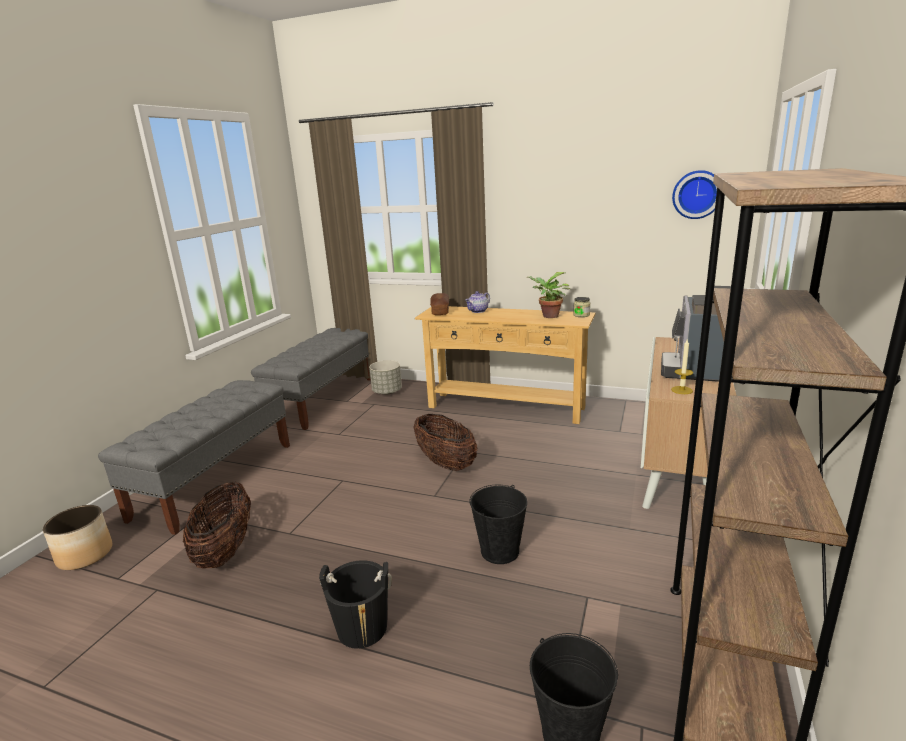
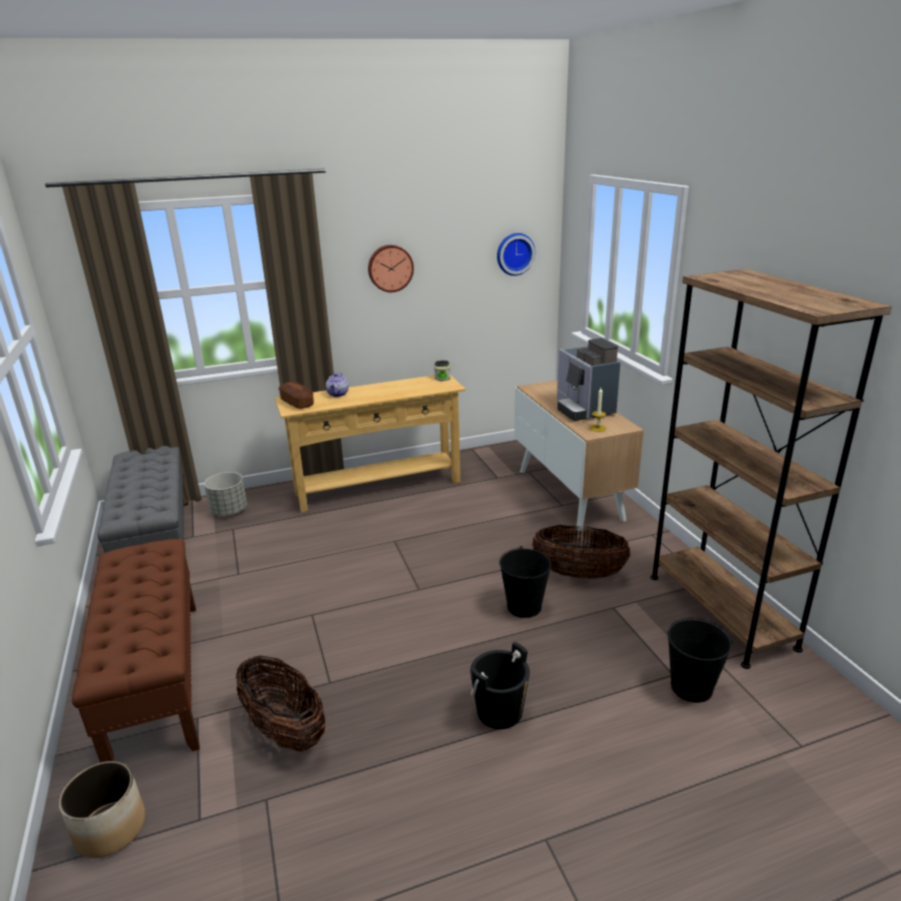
camera: 40 degrees left, 5 degrees up
(216, 479) = (156, 679): grey bench -> brown bench
(445, 463) = (391, 558): basket -> basket (578, 574)
(548, 316) = (415, 385): potted plant -> none
(554, 201) = (390, 268): none -> wall clock

